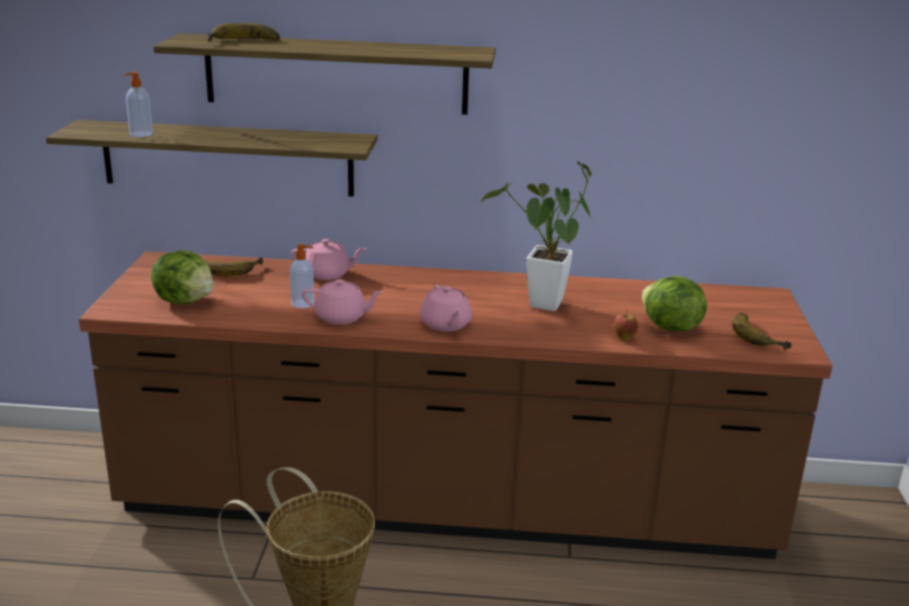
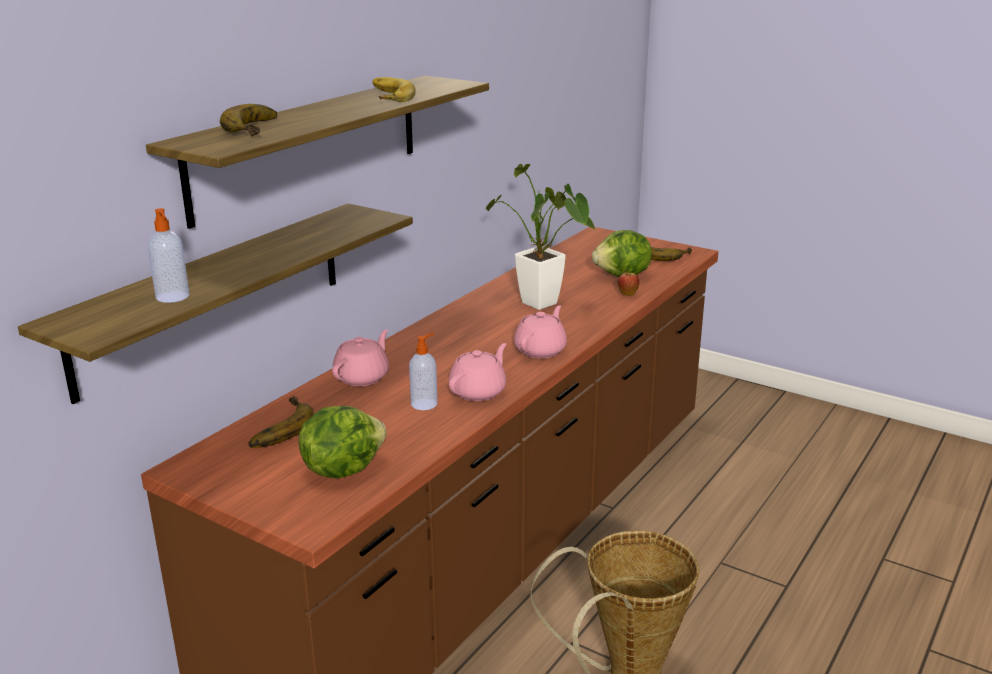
camera: 60 degrees left, 0 degrees up
(389, 48) = (386, 96): none -> banana
(445, 325) = (541, 350): pink teapot -> pink teapot turned 75 degrees counterclockwise

